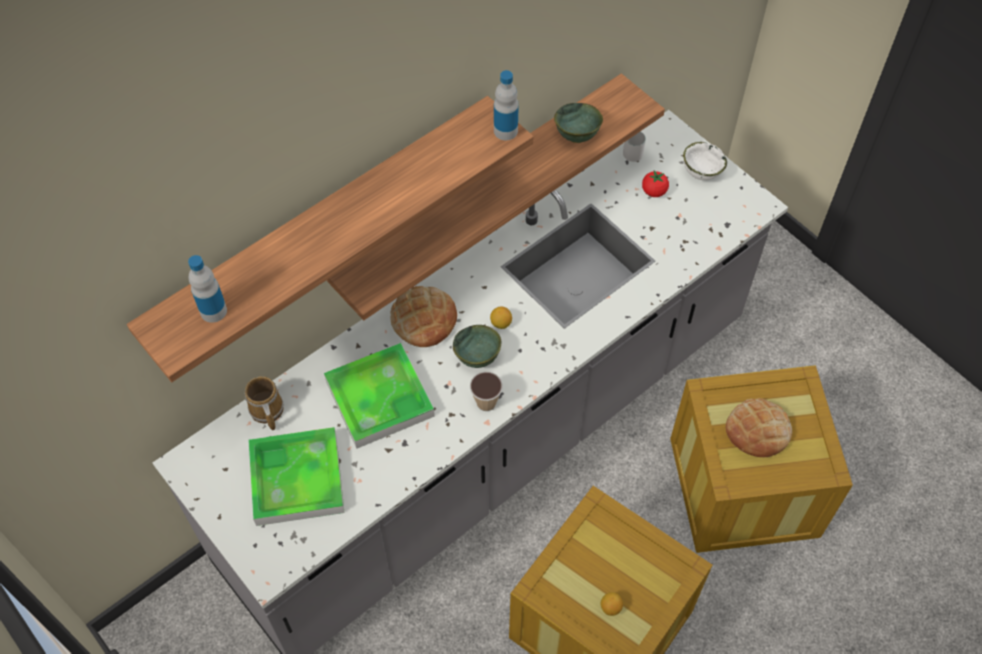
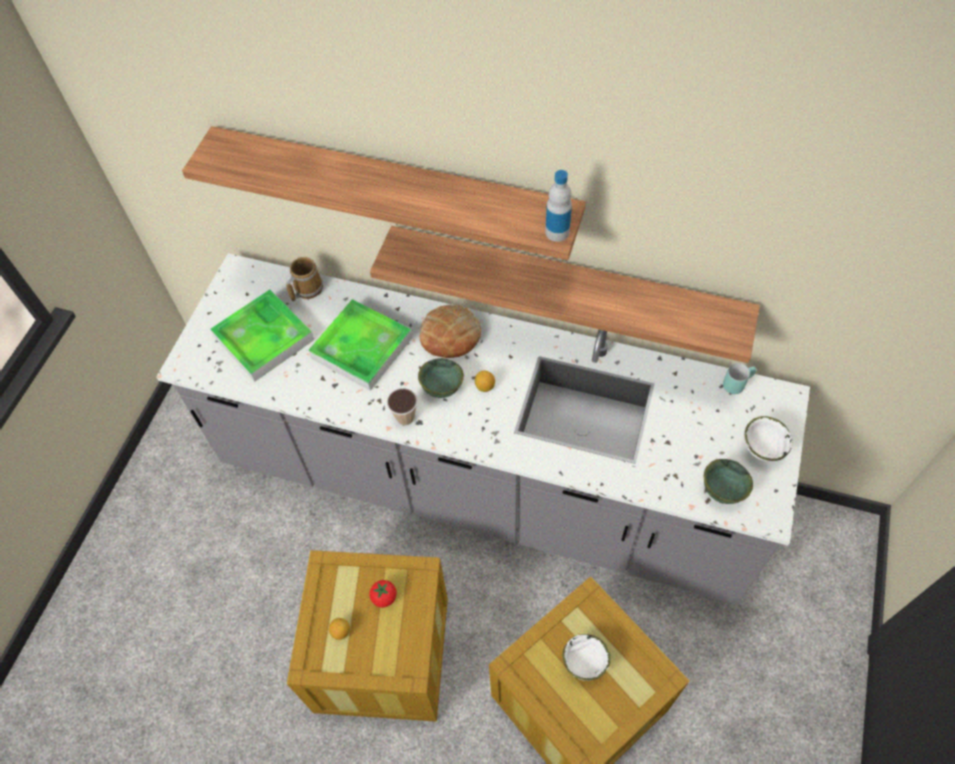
camera: 60 degrees right, 0 degrees up
(213, 311) = (251, 161): bottle -> none
(576, 136) = (657, 309): green bowl -> green bowl (721, 490)
(631, 151) = (736, 383): white mug -> turquoise mug
(654, 191) = (708, 423): tomato -> tomato (384, 597)
(758, 430) = (583, 664): bread -> white bowl

